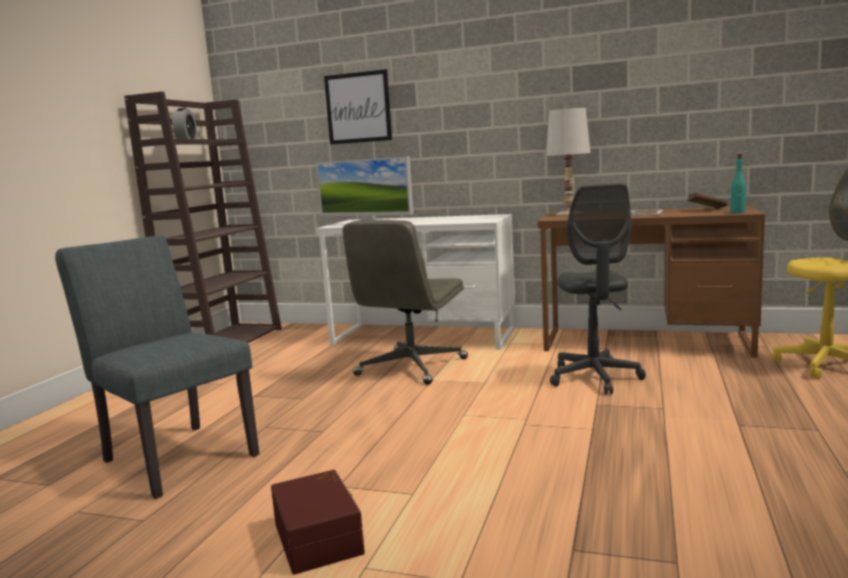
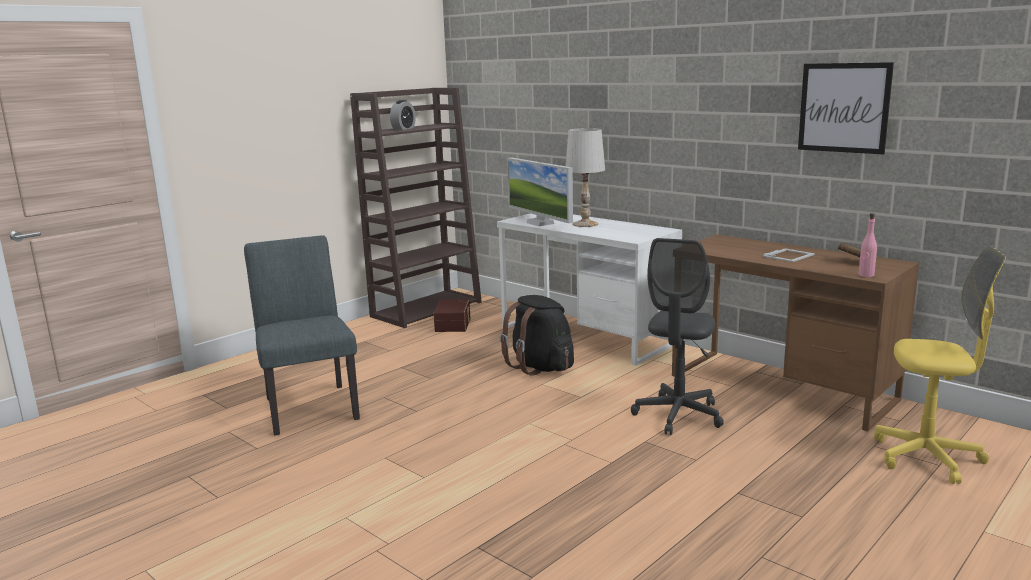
camera: 25 degrees right, 5 degrees up
(320, 537) = (340, 490): brown storage box -> brown storage box (454, 324)
(358, 108) = (558, 104): picture -> picture (844, 108)
(411, 367) = (540, 367): grey office chair -> black backpack
(569, 214) = (722, 242): white table lamp -> white table lamp (585, 224)
(737, 212) = (866, 275): turquoise bottle -> pink bottle

